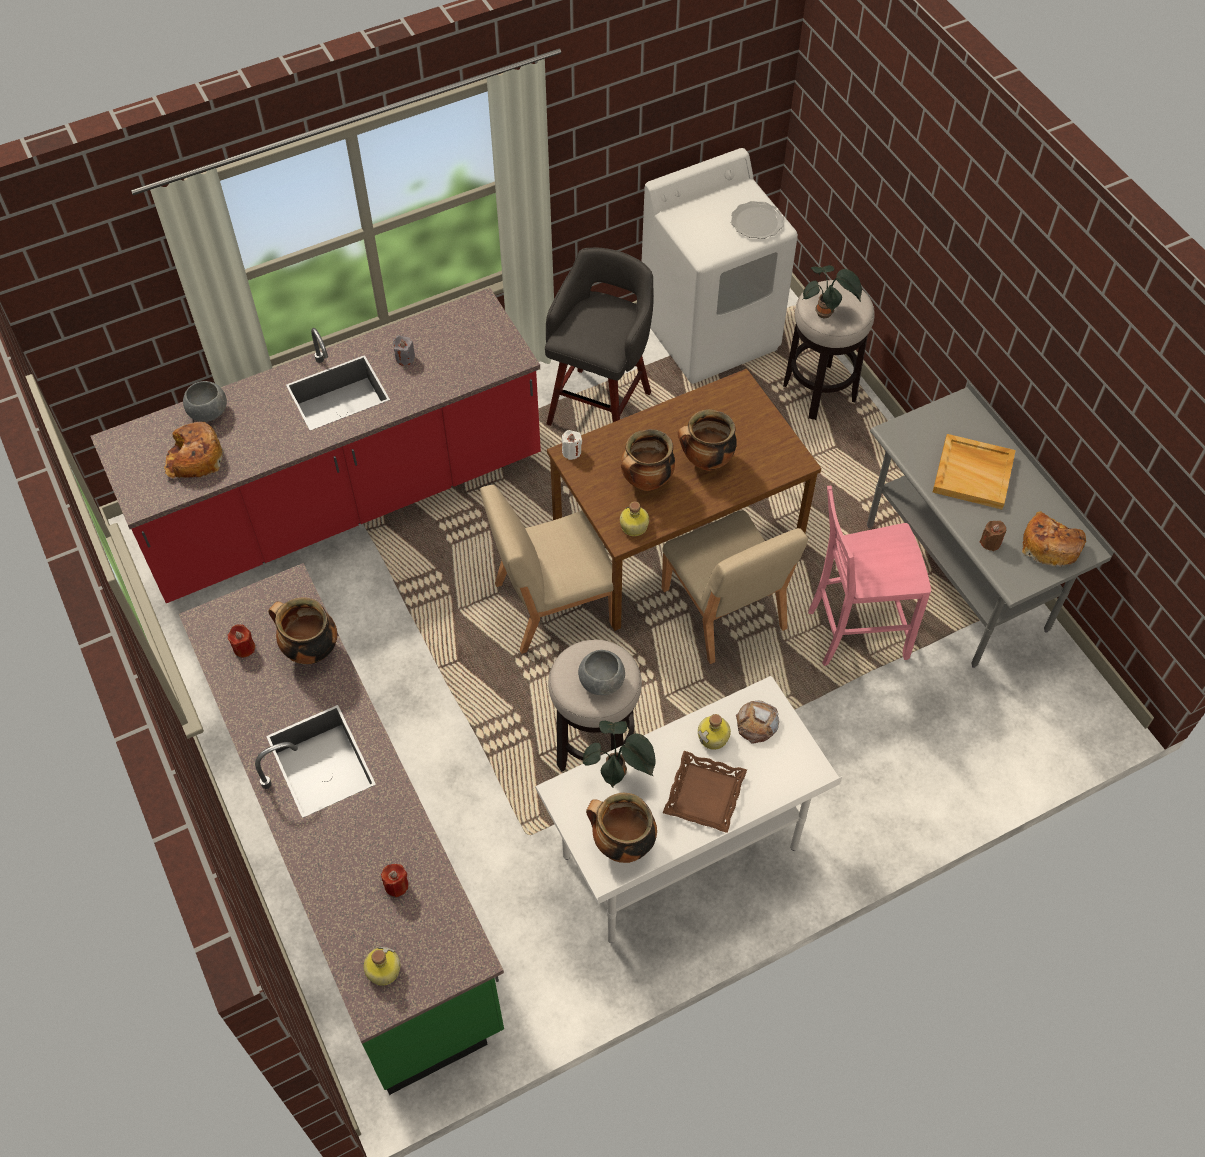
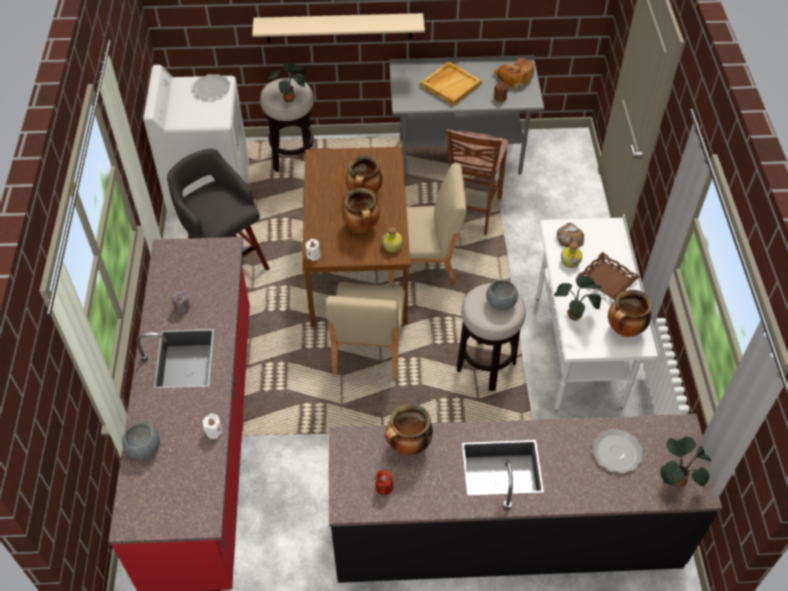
camera: 65 degrees left, 5 degrees down
(194, 458) = (184, 470): bread -> none
(253, 461) = (214, 431): none -> white candle
(357, 858) = (505, 531): green counter -> black counter
(382, 970) = (676, 479): bottle -> potted plant
(396, 885) = (617, 452): red candle -> plate
(854, 632) = (471, 213): pink chair -> brown chair
(940, 288) = (339, 27): none -> beige shelf

